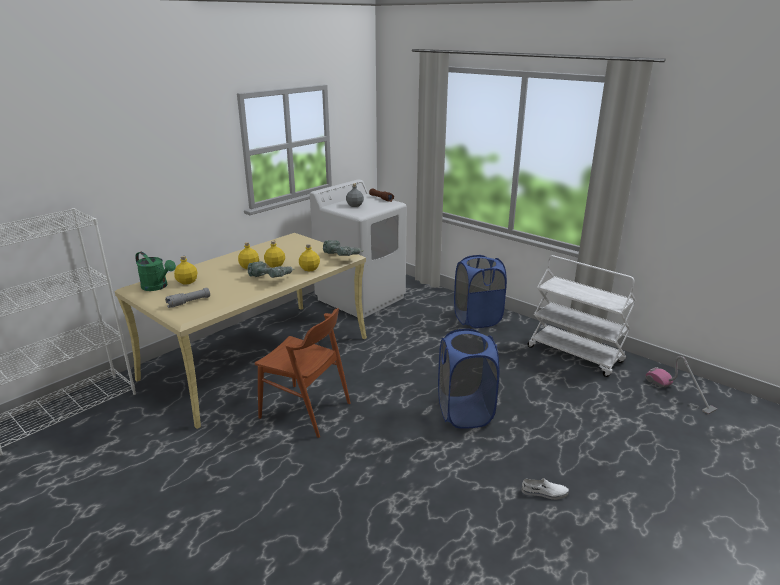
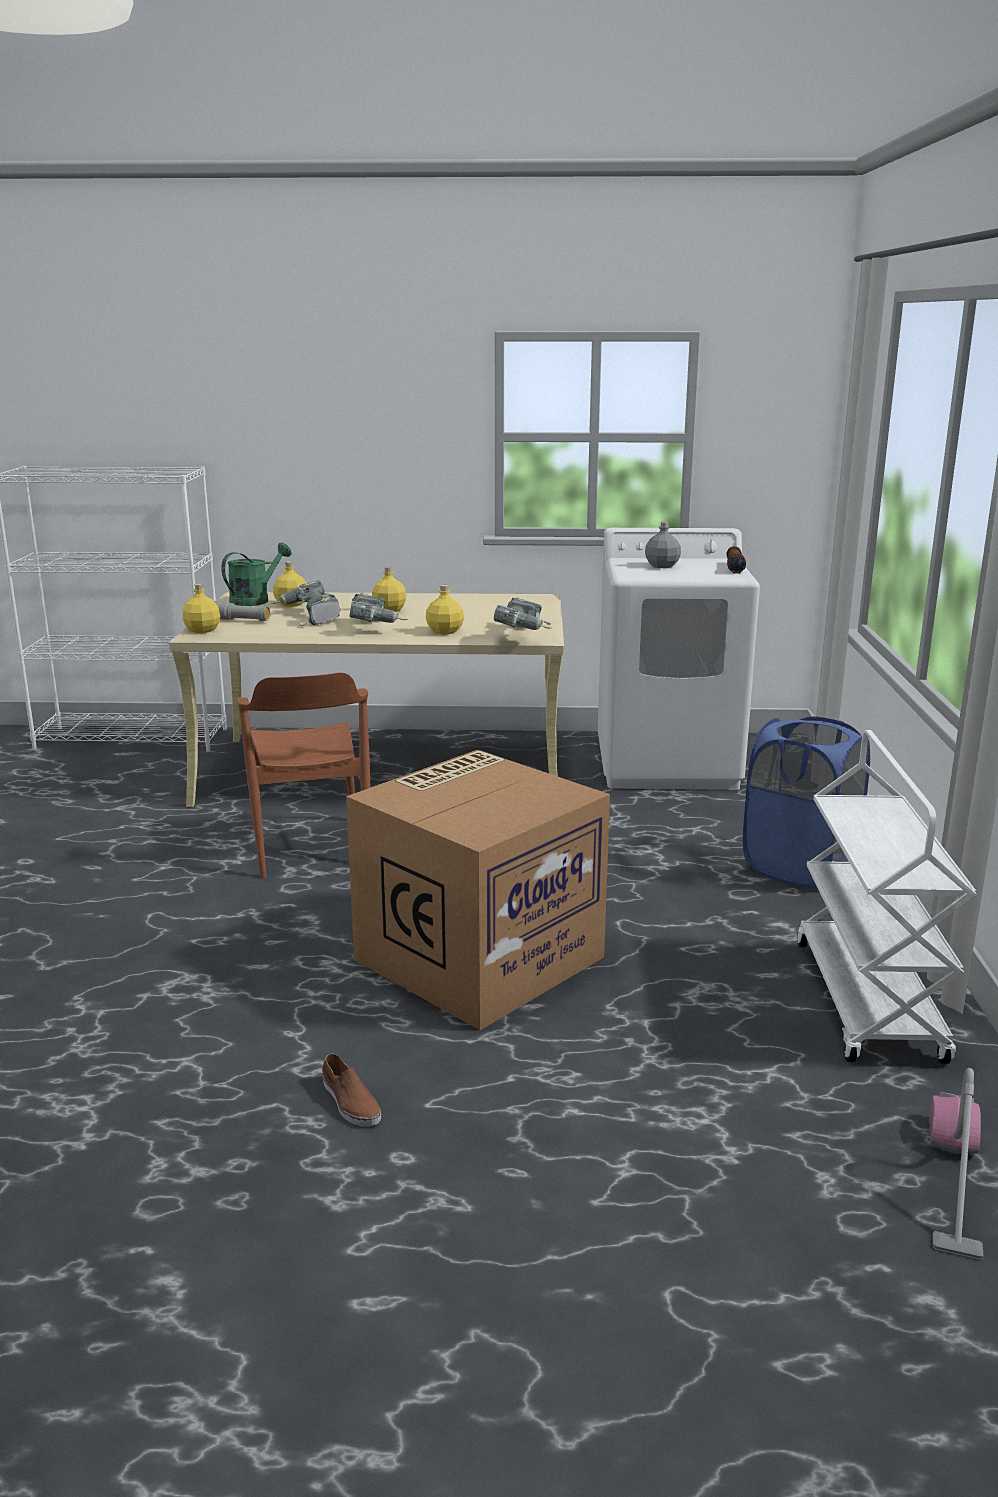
camera: 50 degrees right, 5 degrees down
(158, 287) = (255, 600): green watering can -> green watering can turned 135 degrees counterclockwise
(223, 286) = (308, 618): none -> power drill
(275, 265) = (420, 617): yellow bottle -> yellow bottle (202, 630)
(464, 412) = (479, 956): blue laundry basket -> cardboard box
(544, 493) = (350, 1102): white shoe -> brown shoe

